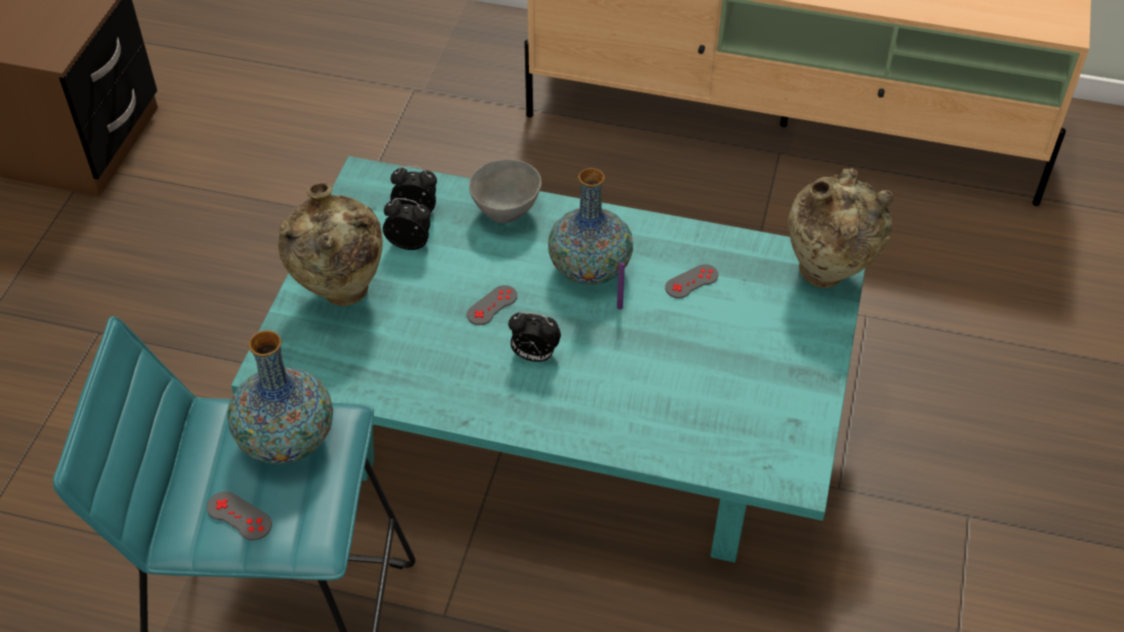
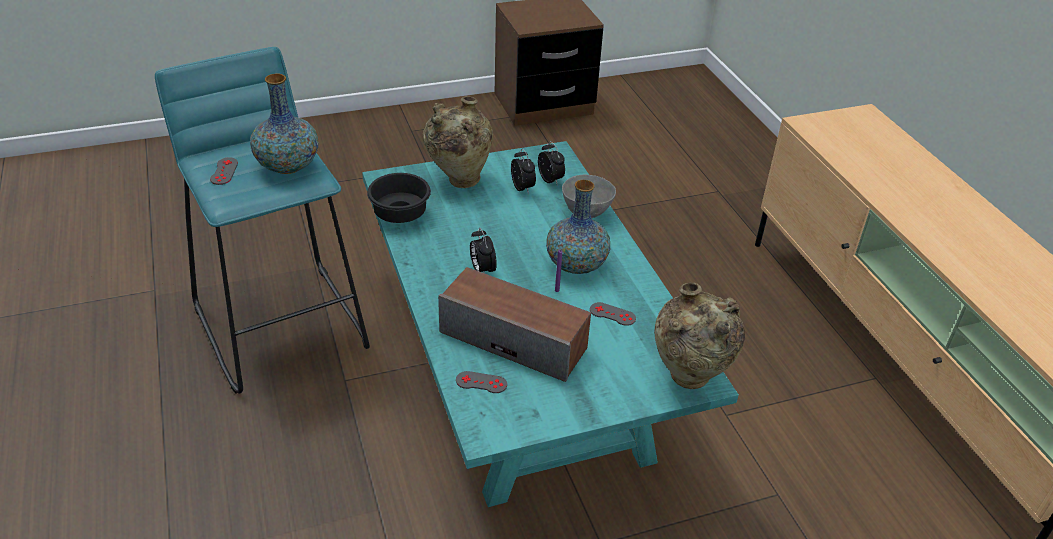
camera: 55 degrees right, 10 degrees down
(364, 386) = (400, 216): none -> black bowl
(492, 305) = (506, 237): grey game controller -> grey game controller (481, 382)
(673, 385) = (514, 340): none -> speaker

